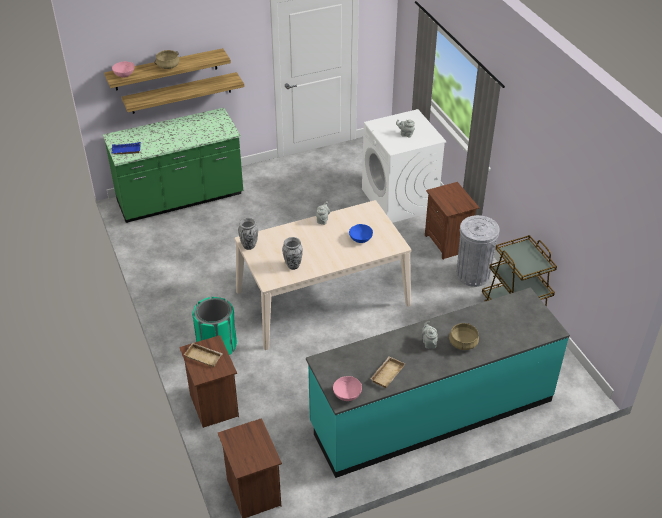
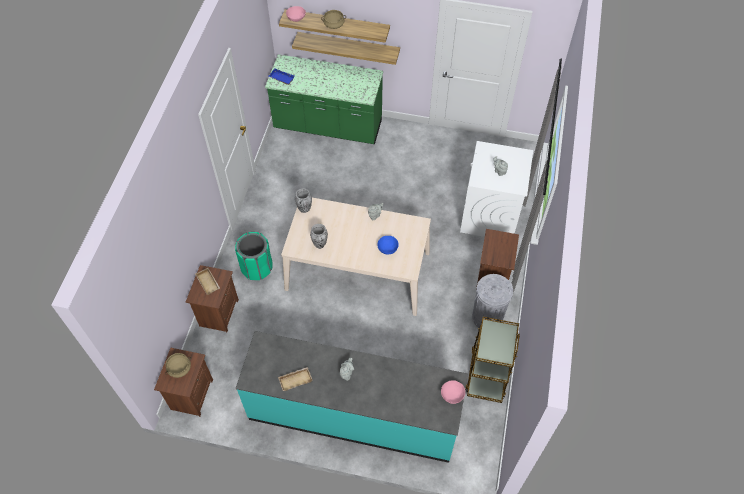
camera: 35 degrees right, 15 degrees up
(347, 394) = (255, 379): pink bowl -> pink bowl (452, 395)
(463, 343) = (371, 389): beige cooking pot -> beige cooking pot (179, 368)

